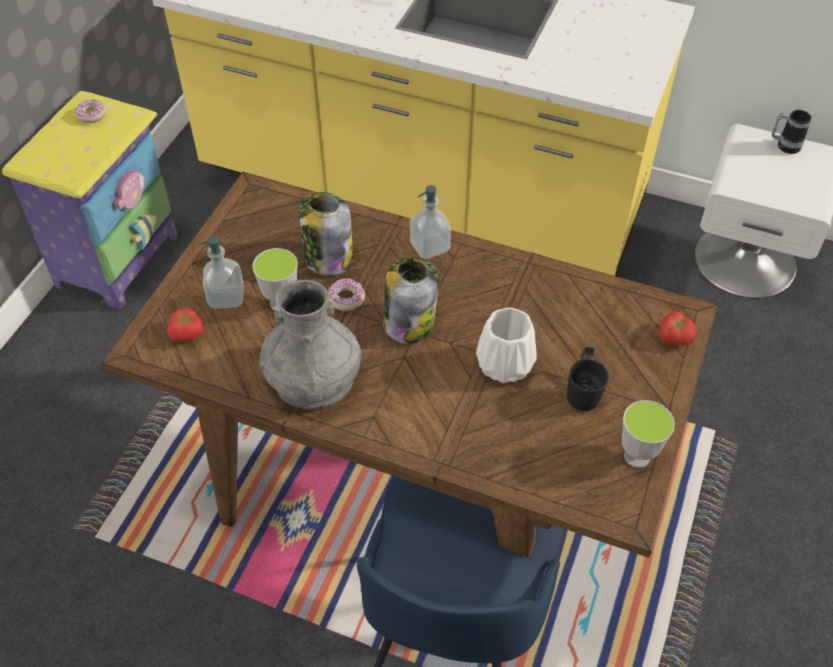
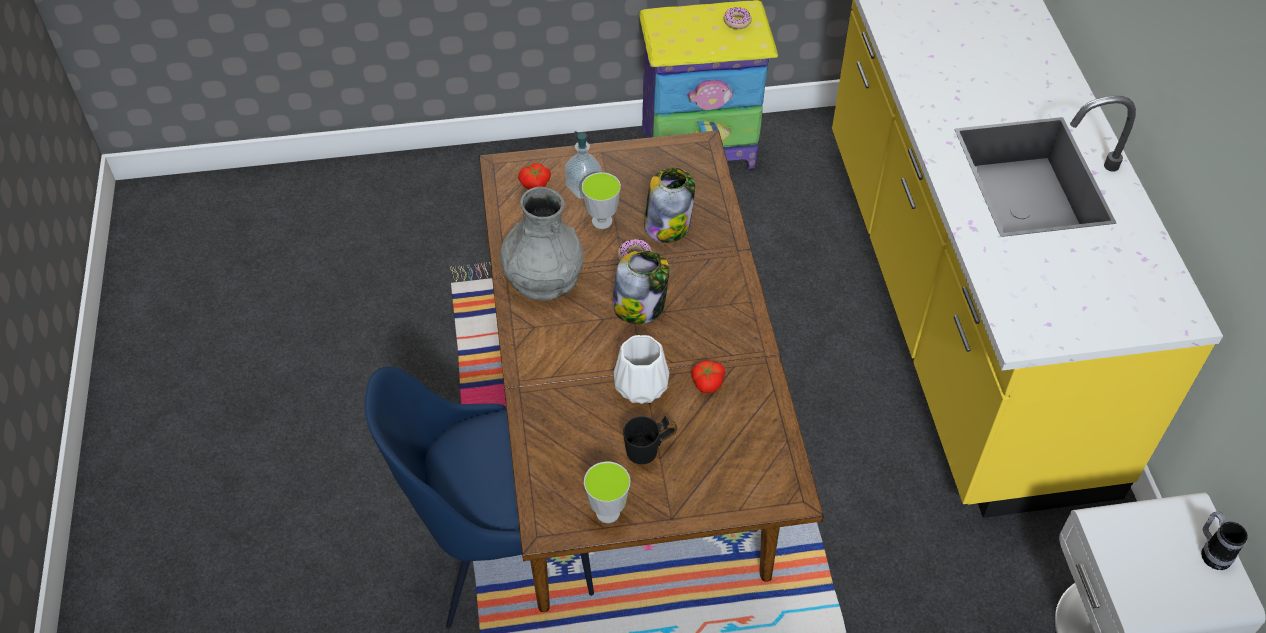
camera: 60 degrees right, 0 degrees up
(430, 247) = (730, 283): soap dispenser -> none
(673, 337) = (757, 494): tomato -> tomato (706, 382)

